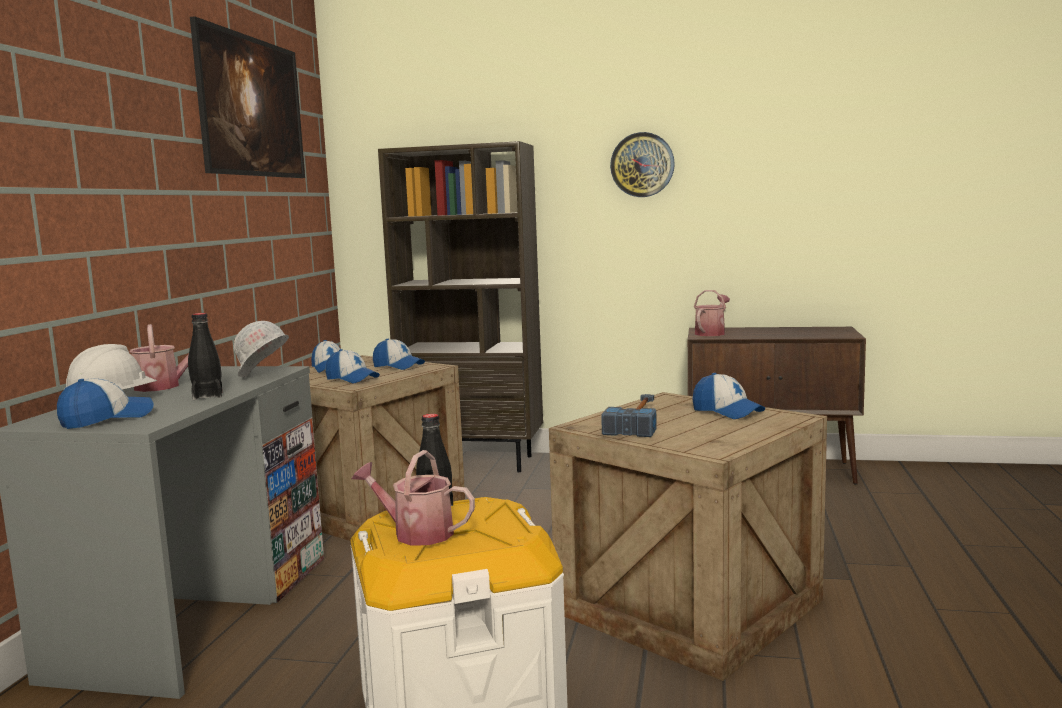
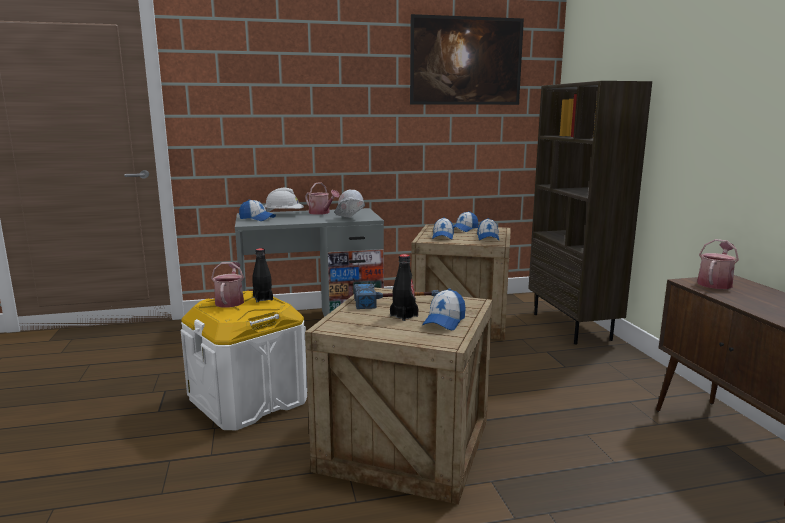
camera: 65 degrees right, 5 degrees up
(207, 396) = (304, 220): black bottle -> black bottle (404, 316)
(642, 165) = (729, 101): wall clock -> none
(711, 333) = (715, 283): watering can -> watering can turned 60 degrees counterclockwise

